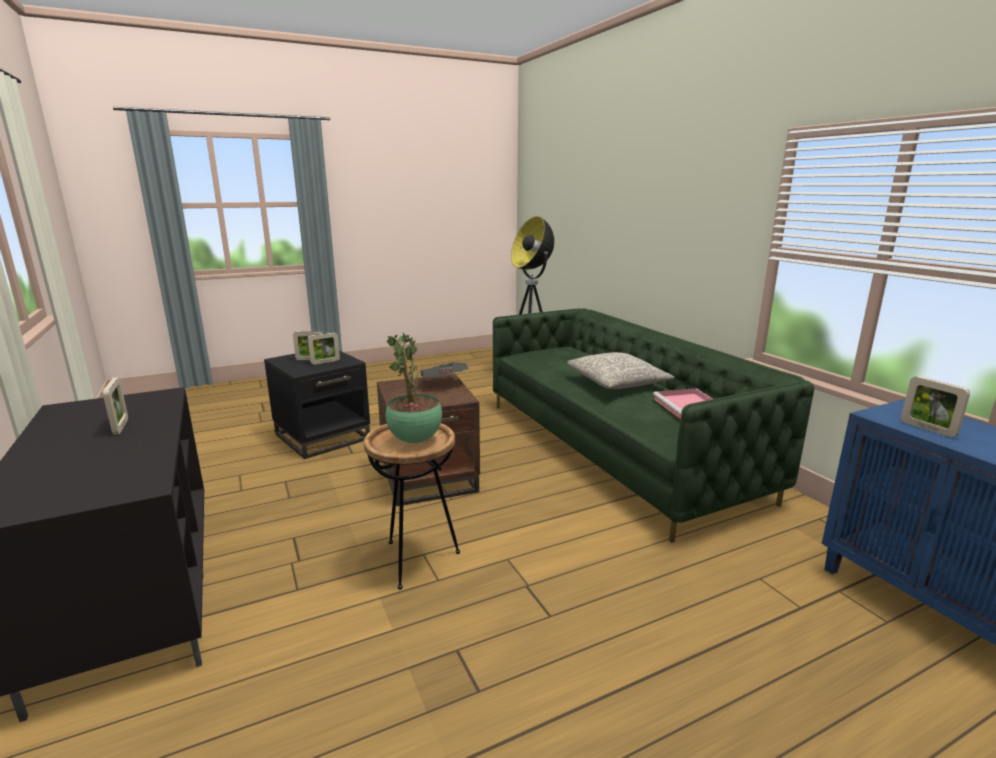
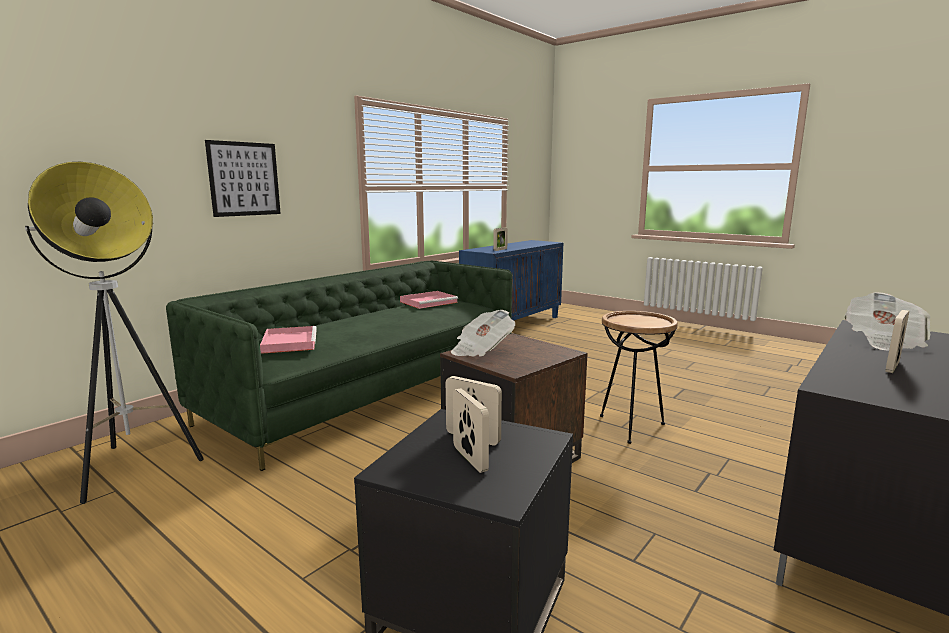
camera: 115 degrees left, 5 degrees down
(121, 462) = (883, 341): none -> newspaper
(415, 441) = (637, 320): potted plant -> none
(559, 355) = (289, 342): none -> pink tray
(617, 382) = (381, 318): grey pillow -> none
(662, 230) = (244, 179): none -> picture

